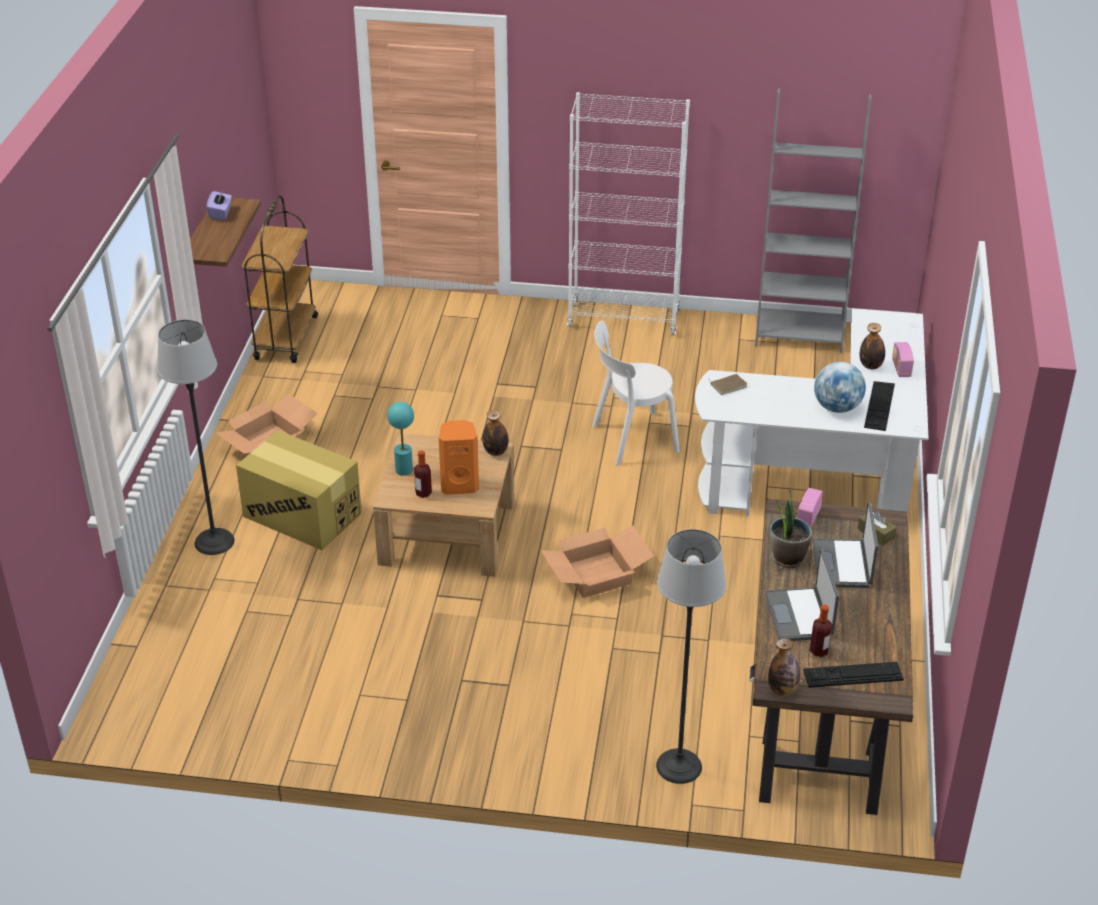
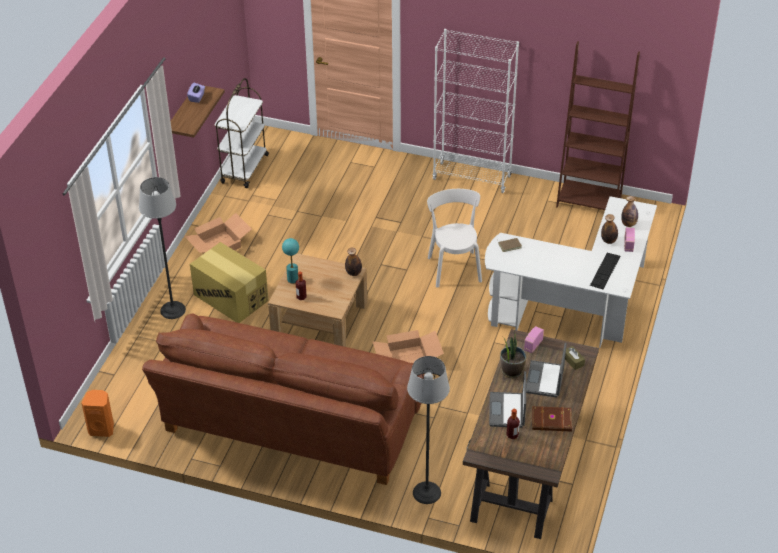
camera: 10 degrees right, 5 degrees up
(285, 339) = (244, 170): brown cart -> white cart
(436, 692) = (289, 426): none -> brown sofa
(459, 485) = (325, 294): orange speaker -> orange speaker (102, 429)
(631, 439) = (454, 267): white chair -> white chair turned 90 degrees clockwise
(782, 690) = (482, 457): bottle -> bottle (628, 224)
(799, 335) = (589, 201): grey bookcase -> brown bookcase
(837, 407) = (576, 269): globe -> none
(853, 674) = (528, 453): keyboard -> none
(873, 623) = (552, 421): none -> brown book

